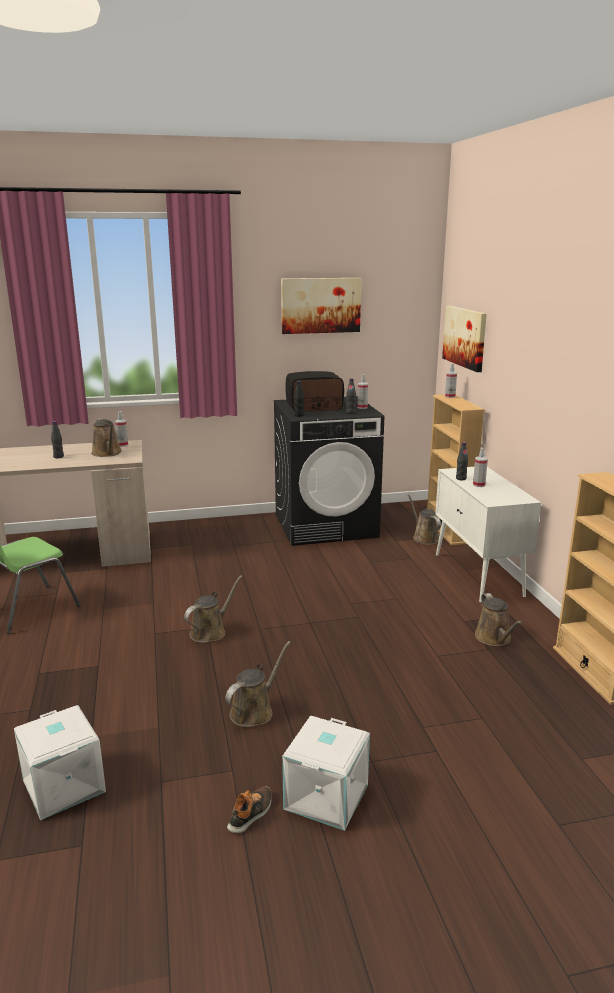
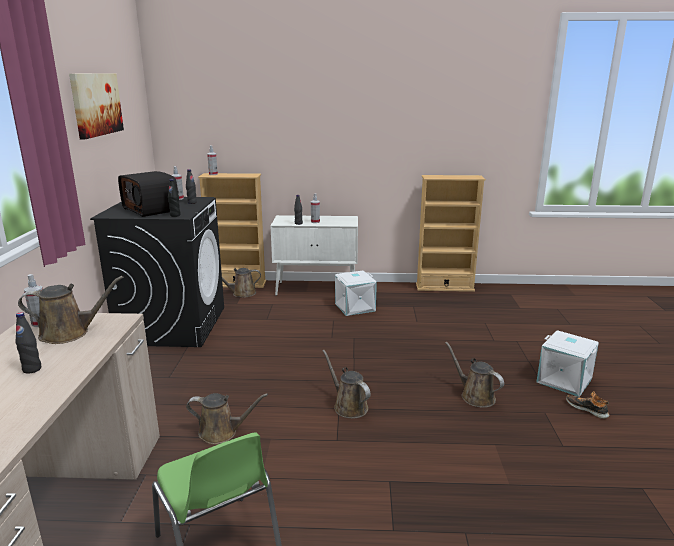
camera: 75 degrees left, 0 degrees up
(62, 786) = (579, 502): white storage box -> white storage box (355, 307)
(314, 407) = (152, 209): radio -> radio turned 45 degrees counterclockwise
(465, 337) = (208, 122): picture -> none
(494, 638) = (401, 302): brown watering can -> brown watering can (222, 432)

